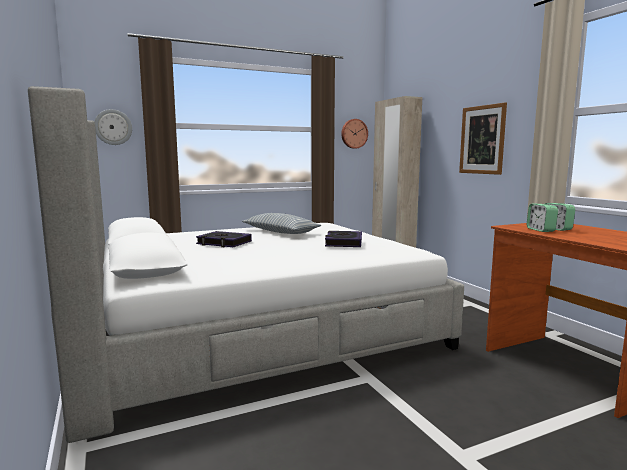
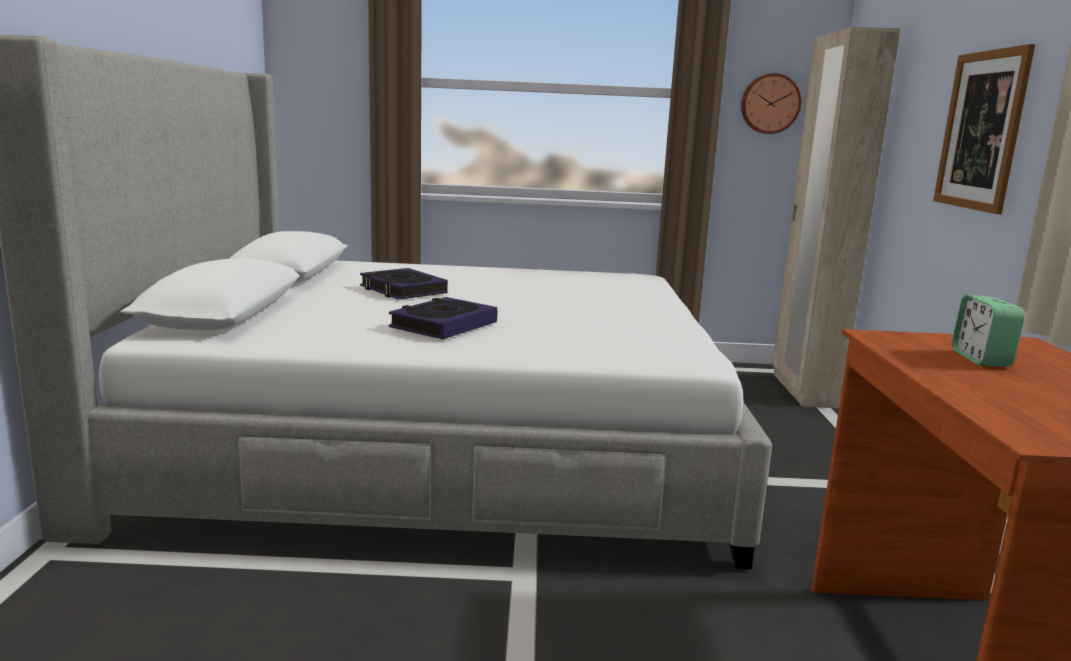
camera: 25 degrees right, 5 degrees up
(113, 127) = (329, 83): wall clock -> none
(280, 232) = (530, 283): pillow -> none
(343, 243) = (582, 319): book -> book (443, 325)
(540, 230) = (930, 356): alarm clock -> none

